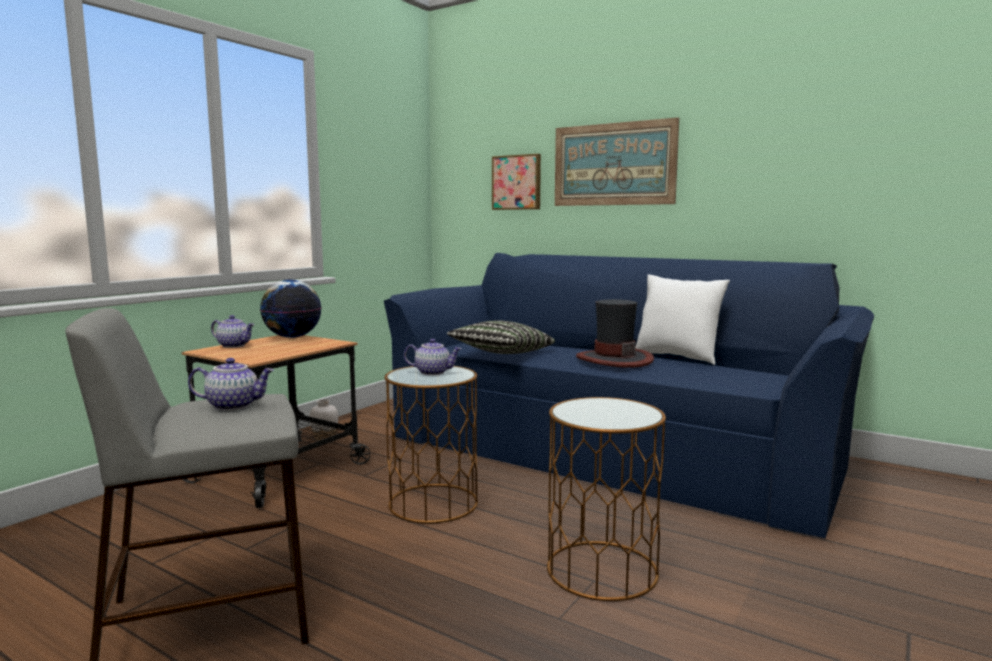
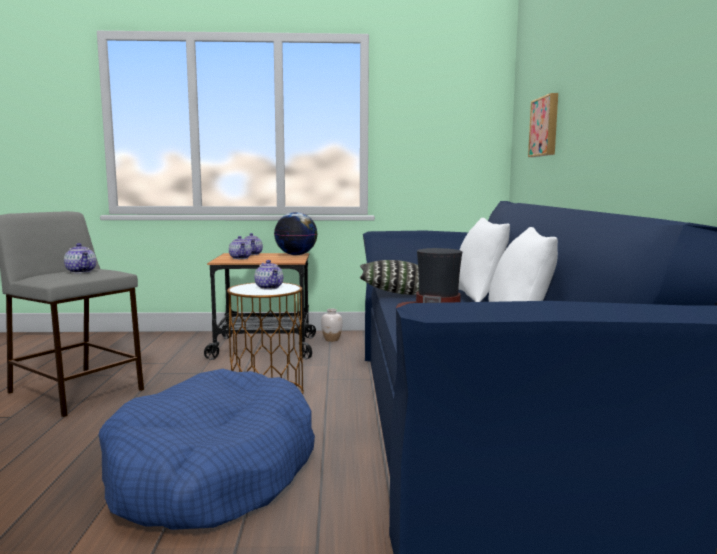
camera: 55 degrees right, 0 degrees up
(255, 352) = (241, 258): none -> teapot
(557, 344) = (478, 297): none -> white pillow
(601, 570) = (212, 472): brown side table -> blue dog bed
(613, 164) = (596, 95): picture -> none

